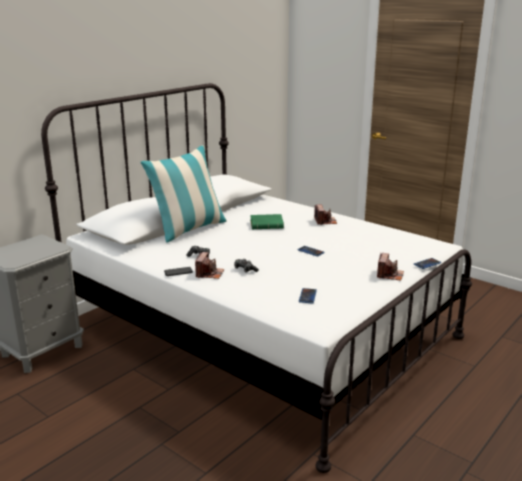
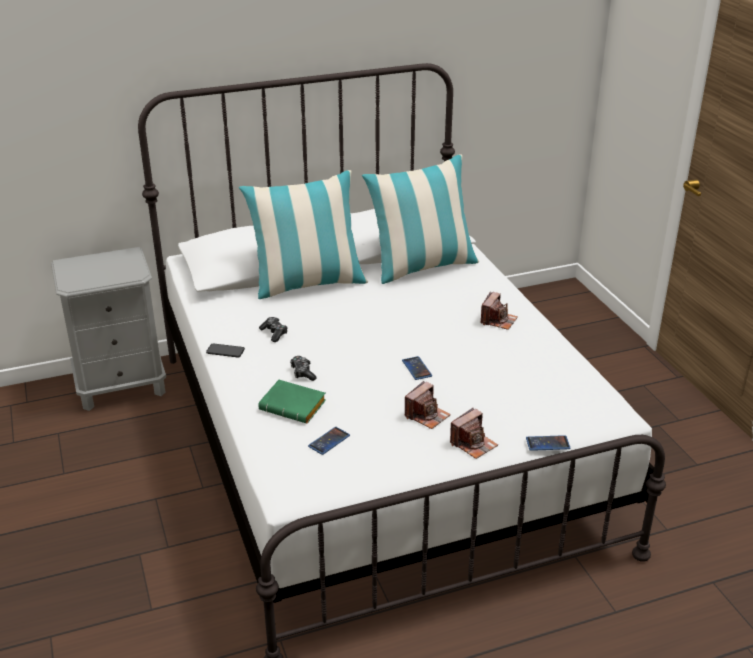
camera: 30 degrees right, 10 degrees up
(209, 274) = (256, 365): camera -> camera (427, 415)
(249, 208) = (422, 267): none -> pillow
(267, 225) = (413, 304): green book -> green book (295, 406)

